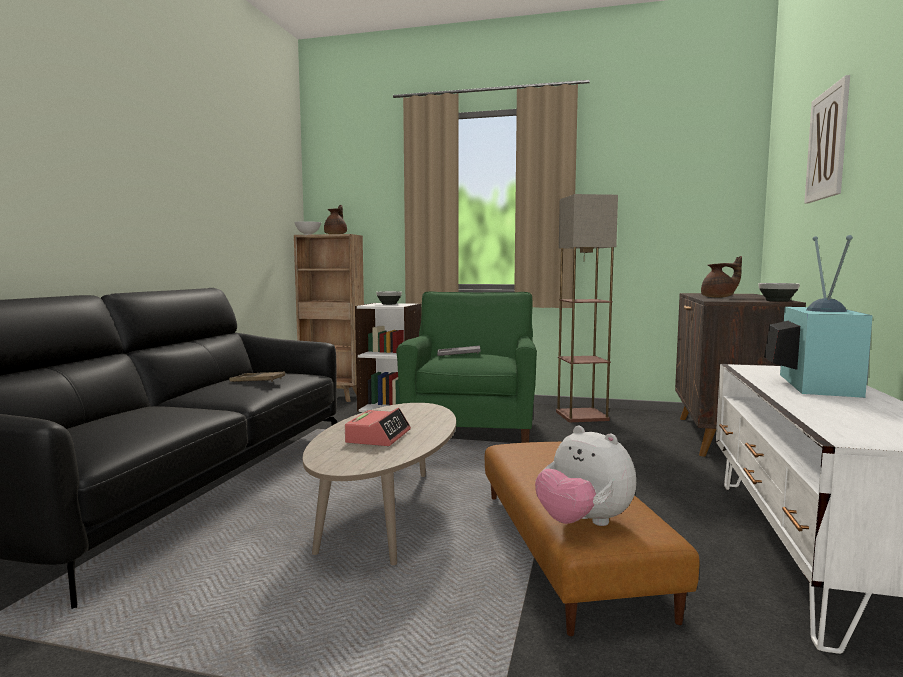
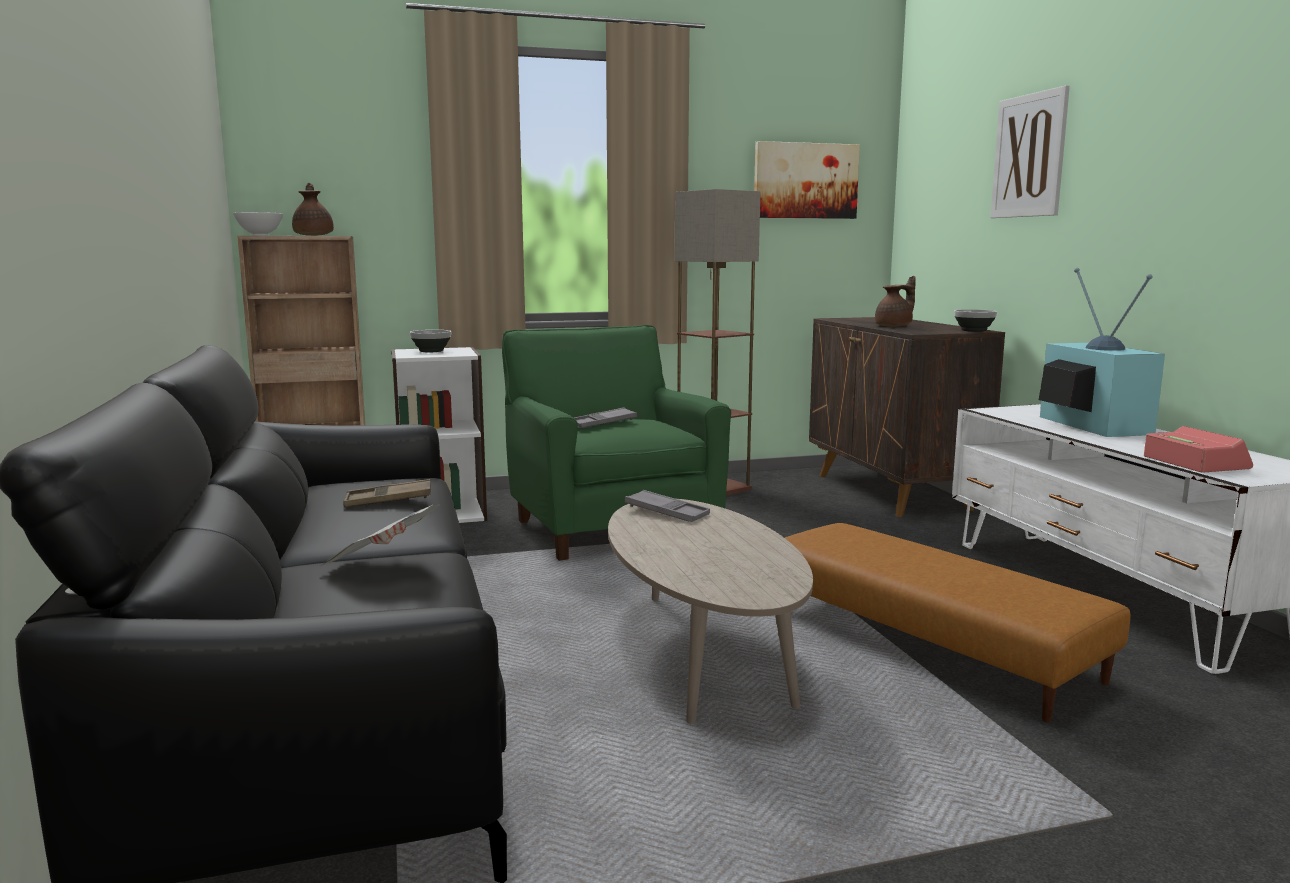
camera: 30 degrees left, 5 degrees up
(173, 410) = (382, 565): none -> newspaper
(378, 436) = (710, 552): alarm clock -> alarm clock (1195, 463)
(411, 411) = (667, 512): none -> grey tray
(583, 523) = (1022, 604): plush toy -> none
(678, 187) = (805, 181): none -> picture

